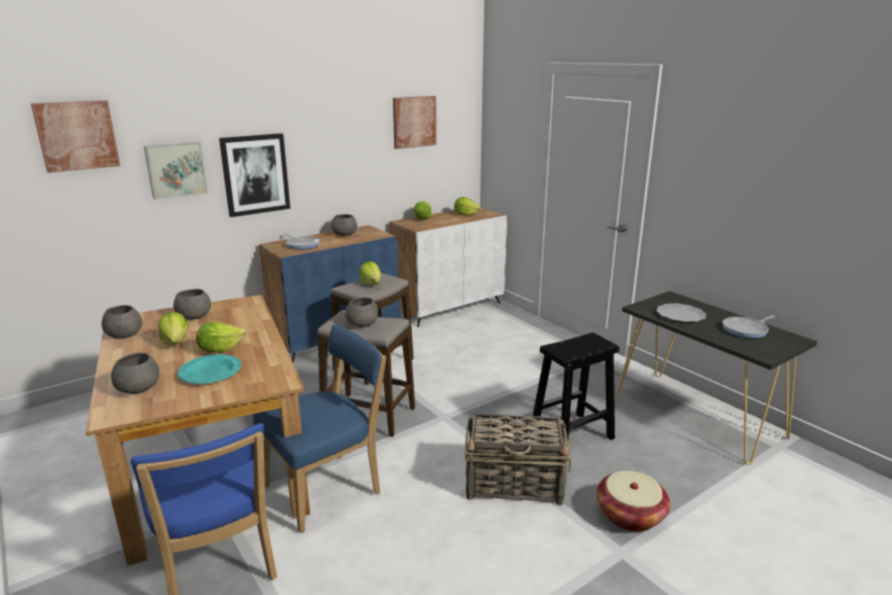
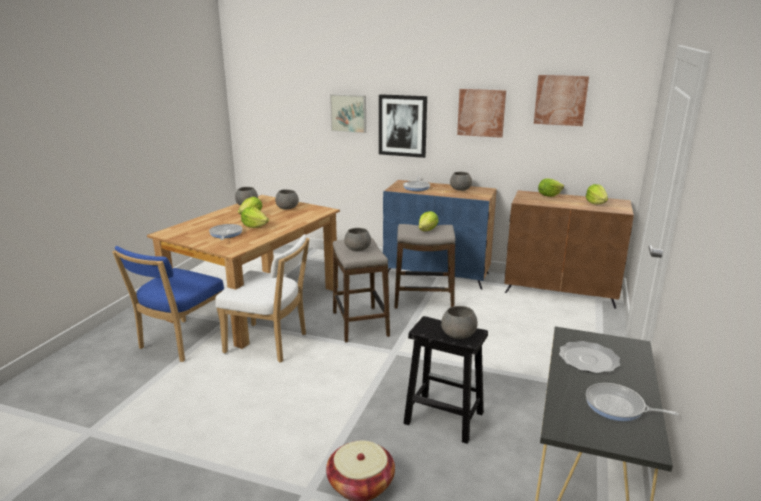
camera: 55 degrees right, 0 degrees up
(77, 135) = (297, 82): picture -> picture (481, 113)
(139, 387) = (195, 227): grey bowl -> grey bowl (459, 334)
(210, 373) = (225, 234): turquoise plate -> frying pan
(328, 488) = (269, 344): blue chair -> white chair
(449, 307) = (560, 291): white cabinet -> brown cabinet
(515, 483) = (345, 412): basket -> none

